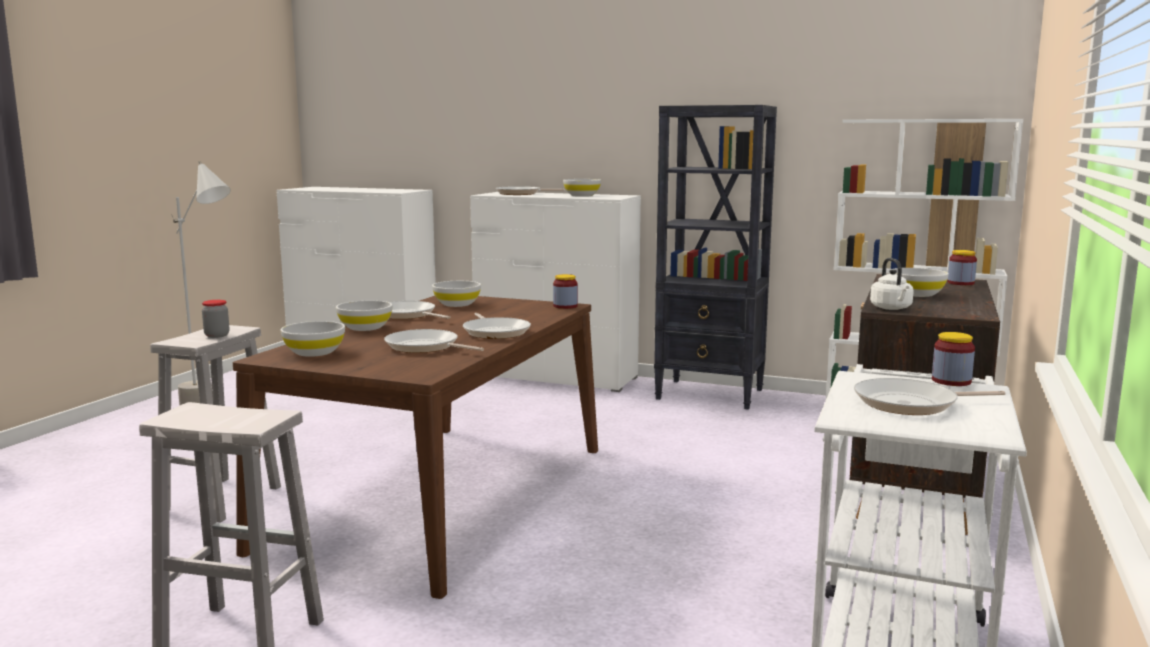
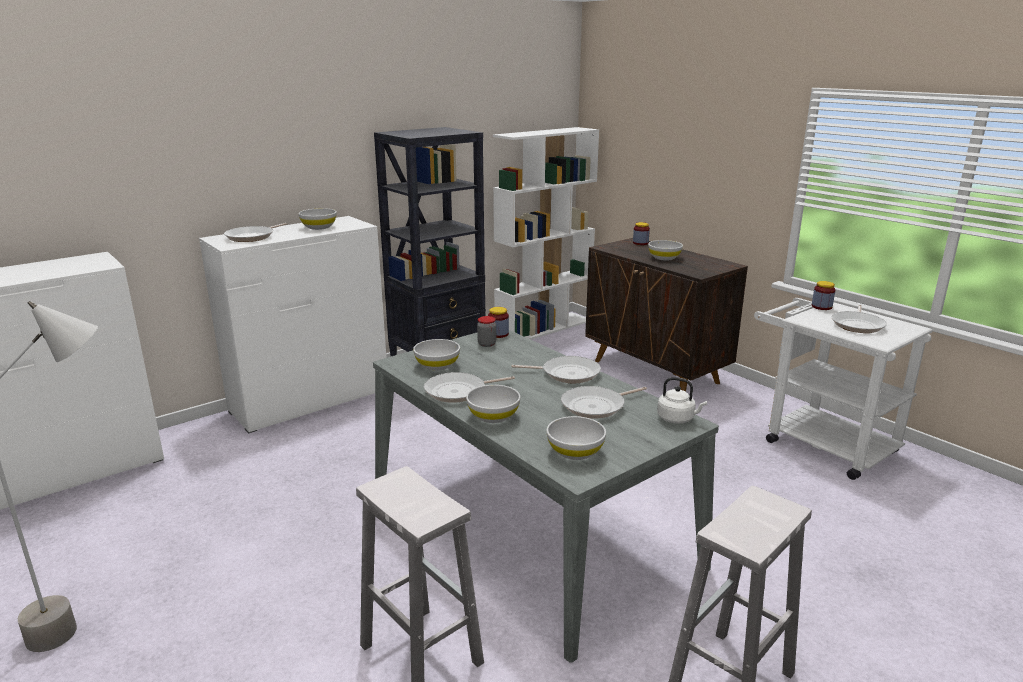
camera: 60 degrees left, 10 degrees up
(217, 335) = (419, 493): jar -> jar (487, 344)
(442, 495) = (528, 524): brown dining table -> grey dining table
(892, 308) = (699, 272): white kettle -> white kettle (677, 419)

